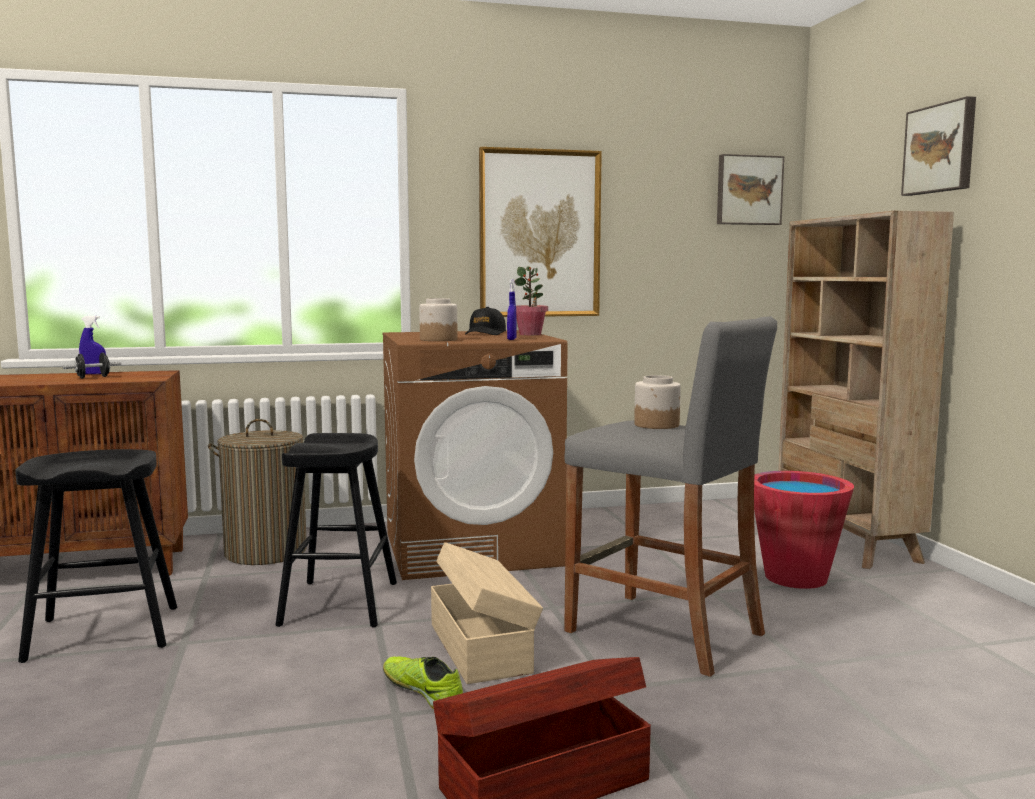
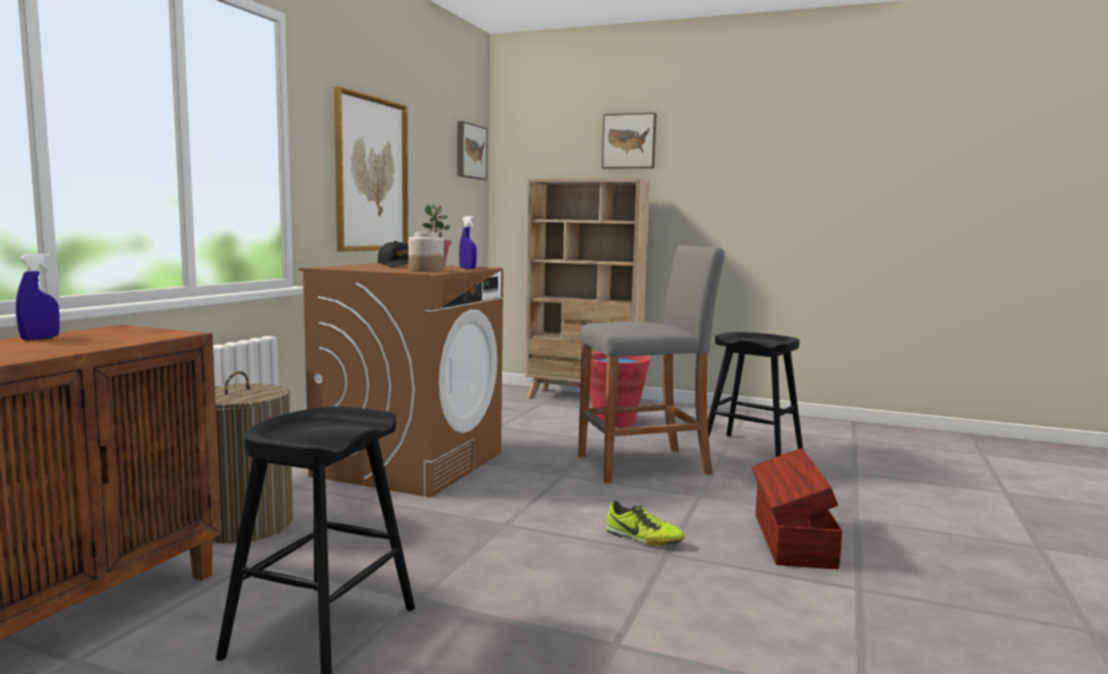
camera: 55 degrees left, 0 degrees up
(93, 377) = (81, 340): black dumbbell -> none
(340, 603) = (439, 526): black stool -> black stool (751, 449)
(423, 692) = (643, 538): shoe -> shoe turned 135 degrees counterclockwise
(481, 647) = (596, 507): beige storage box -> none
(657, 425) = (632, 322): jar -> none

